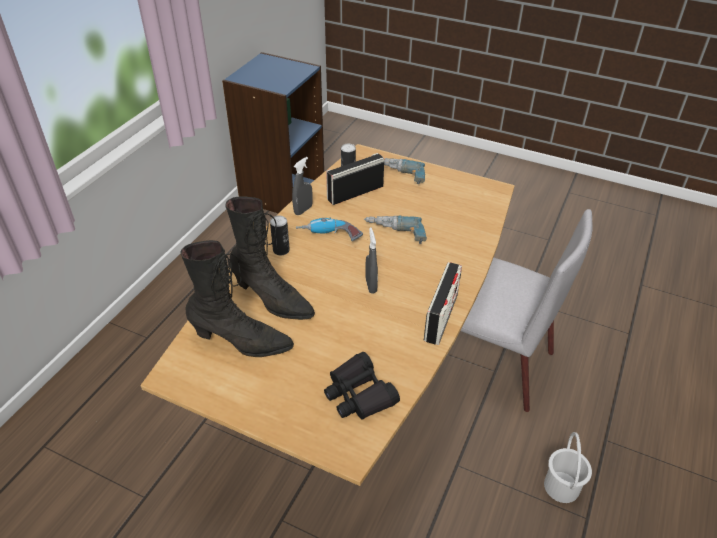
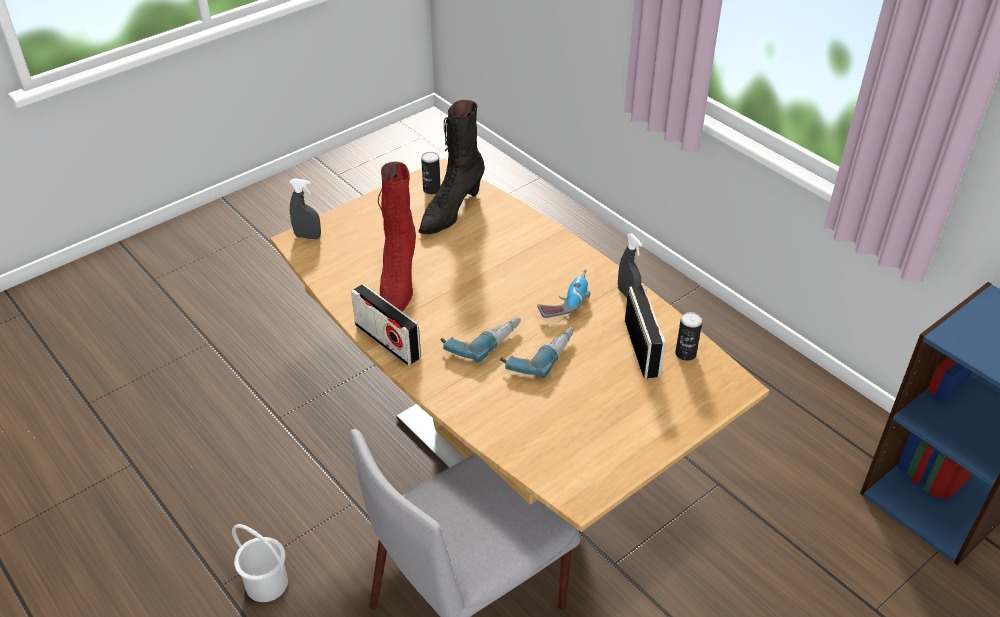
camera: 115 degrees right, 0 degrees up
(272, 300) = (491, 239): black boot -> none
(281, 250) = (563, 261): can -> can (431, 189)
(359, 394) = (343, 259): black binoculars -> none
(367, 339) = (398, 282): none -> red boot
(371, 285) = (467, 308): grey spray bottle -> grey spray bottle (307, 236)
(398, 175) = (664, 403): power drill -> power drill (481, 339)

